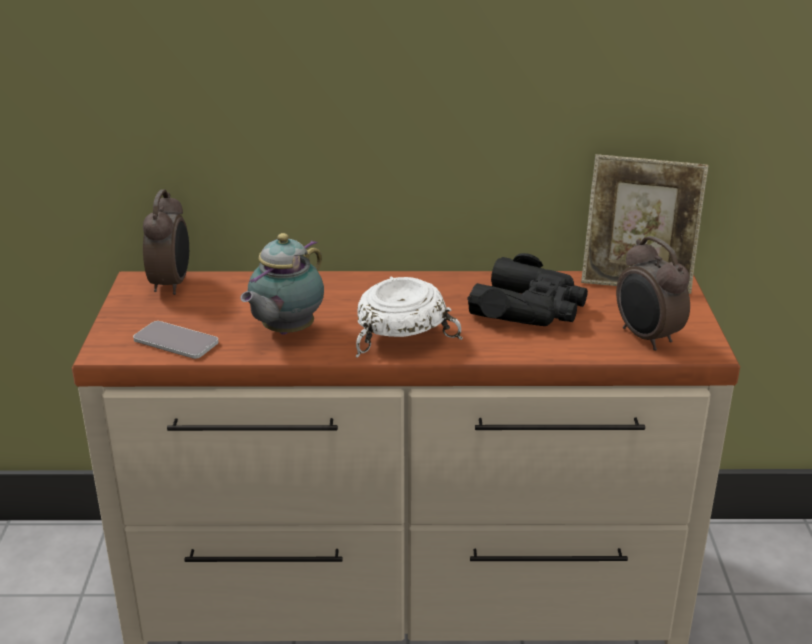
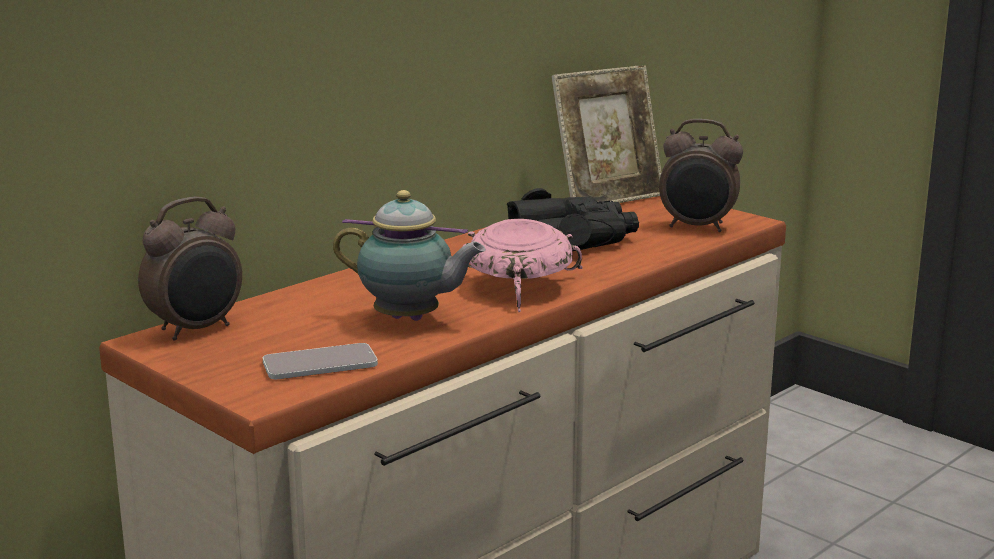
camera: 45 degrees left, 10 degrees down
(172, 284) = (197, 330): alarm clock -> alarm clock turned 90 degrees clockwise
(285, 332) = (411, 320): teapot -> teapot turned 60 degrees counterclockwise
(403, 334) = (518, 286): white bowl -> pink bowl

